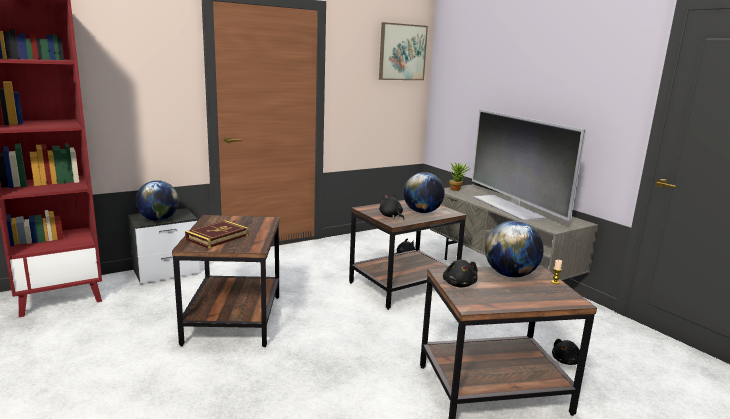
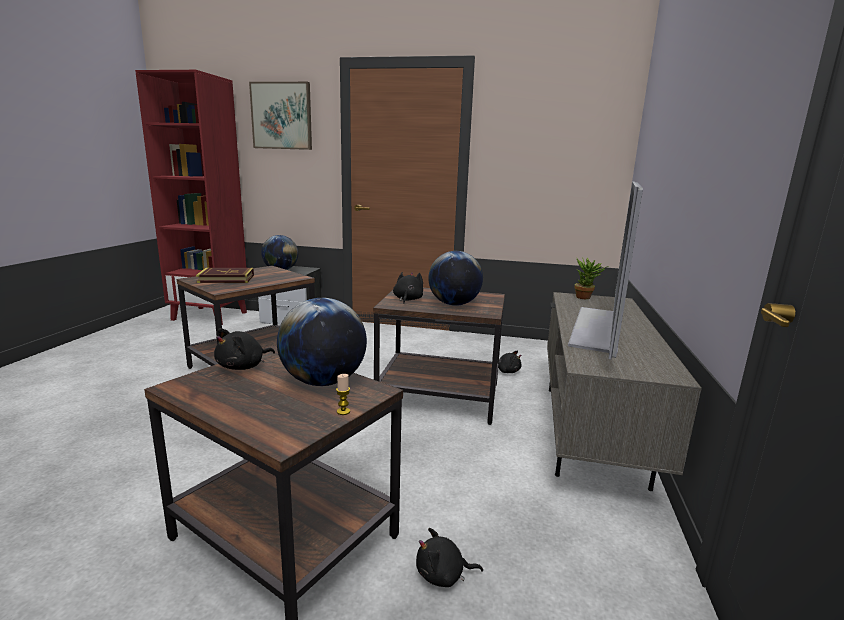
camera: 45 degrees right, 0 degrees up
(402, 52) = (586, 113): picture -> picture (282, 116)

